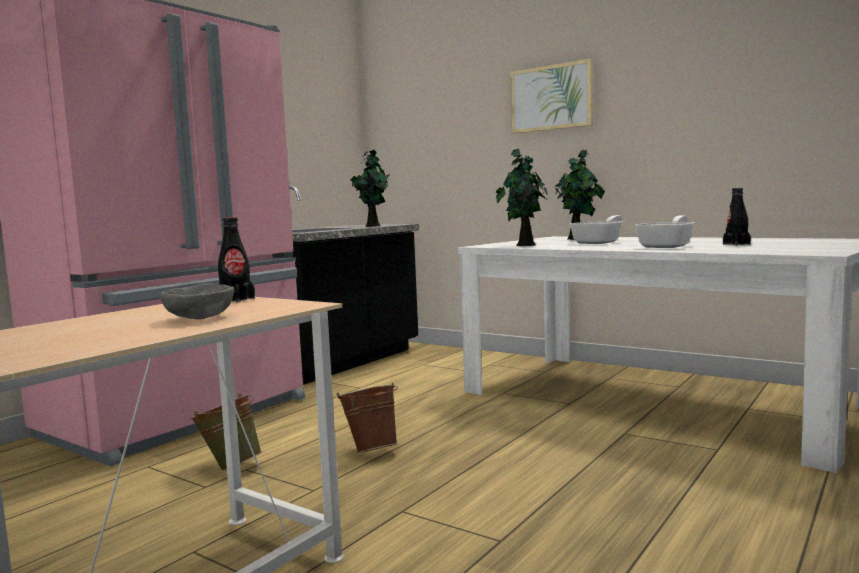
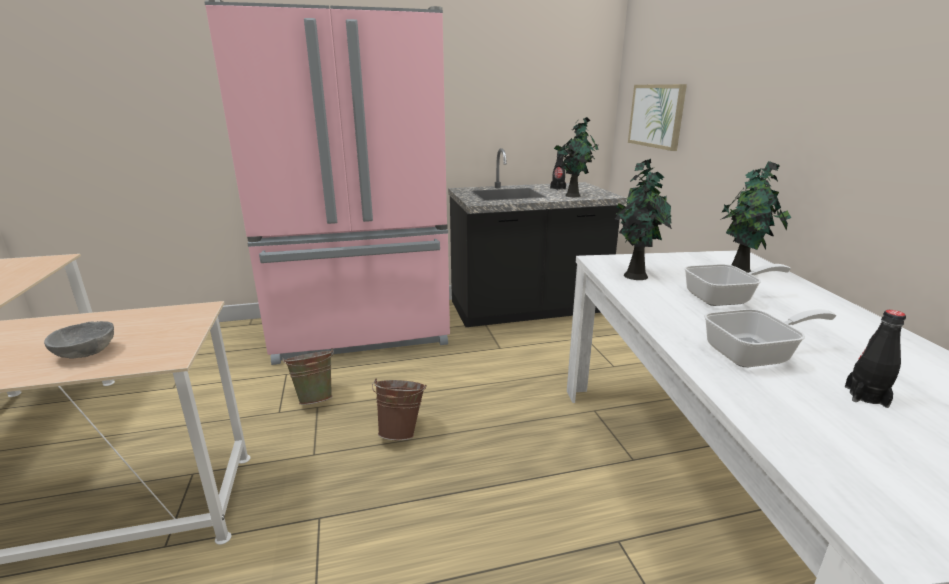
camera: 40 degrees right, 15 degrees up
(236, 300) = (188, 321): black bottle -> black bottle (558, 188)
(551, 98) = (789, 70): picture -> picture (656, 116)

